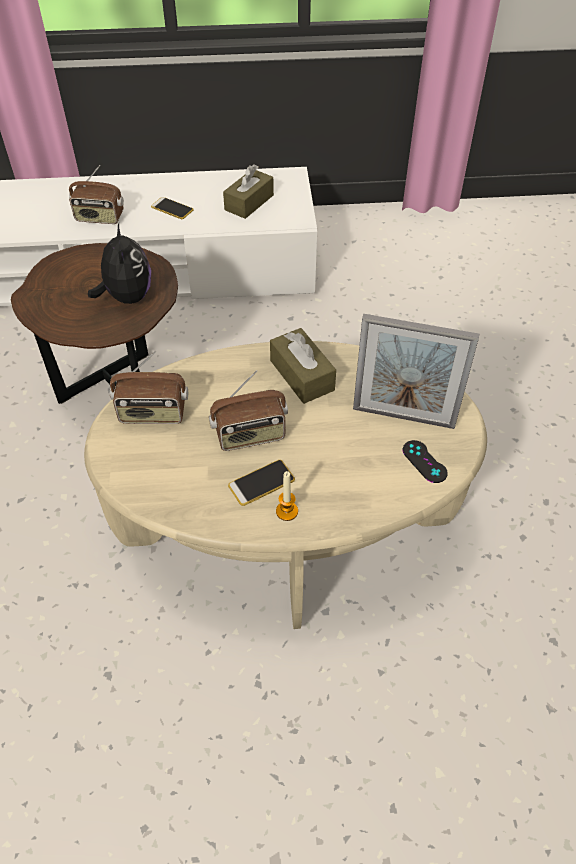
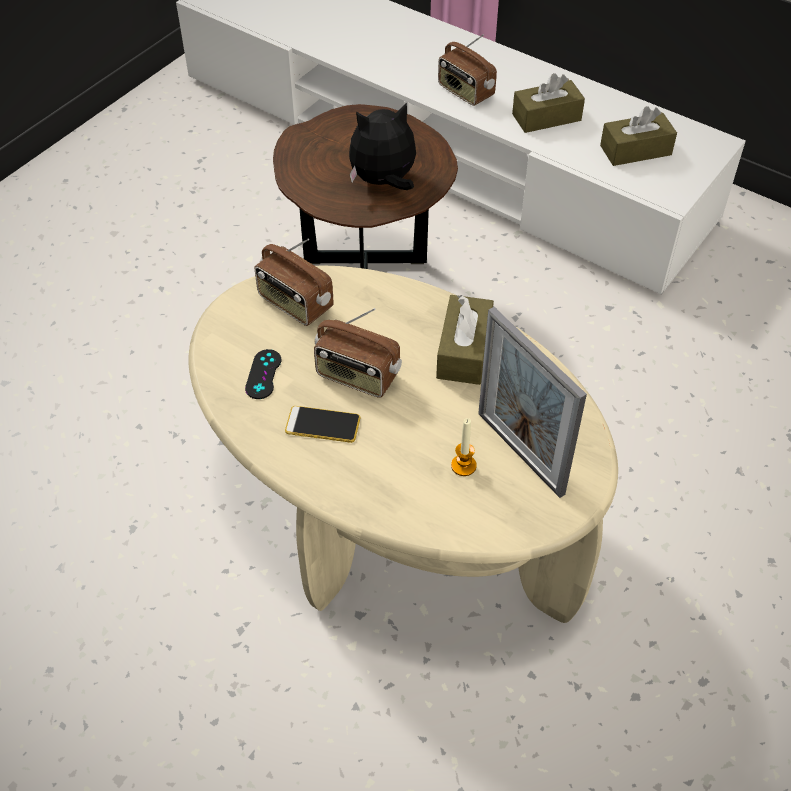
camera: 40 degrees right, 0 degrees up
(127, 297) = (384, 182): plush toy -> plush toy turned 135 degrees counterclockwise
(172, 208) = (546, 117): phone -> brown tissue box
(287, 511) = (318, 464): candle -> candle (463, 466)
(424, 461) = (493, 508): black game controller -> black game controller (263, 374)

